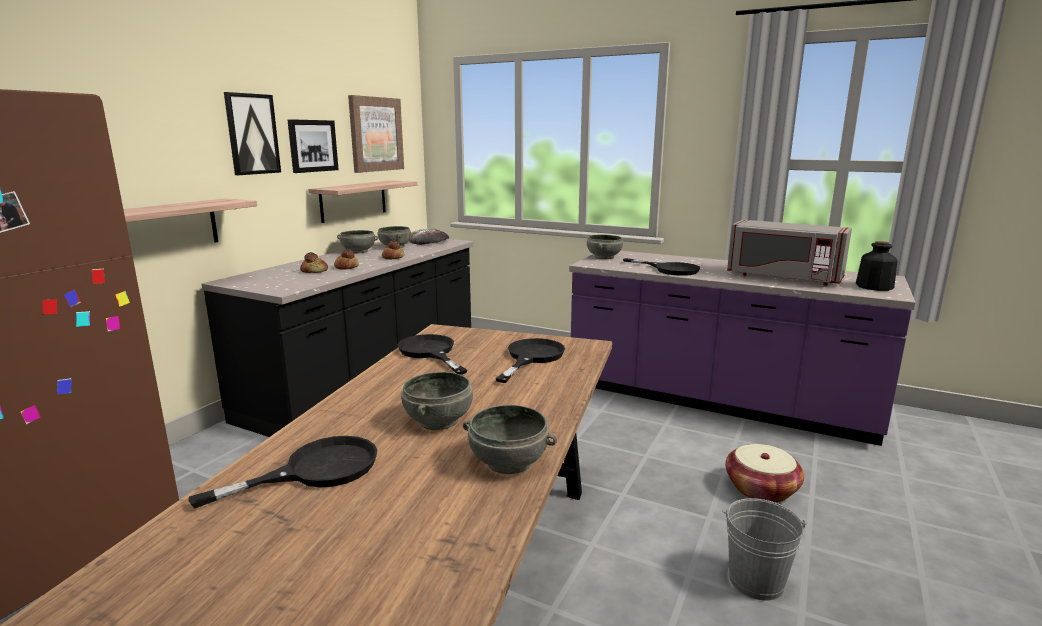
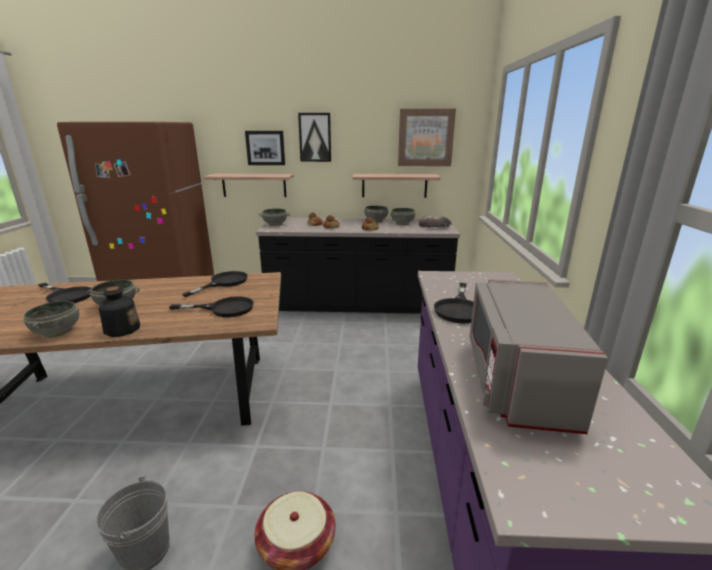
camera: 65 degrees right, 5 degrees up
(312, 146) = (361, 145): picture -> picture (265, 148)
(603, 257) = (472, 276): grey bowl -> grey bowl (275, 224)
(874, 287) = (569, 478): bottle -> bottle (122, 329)

